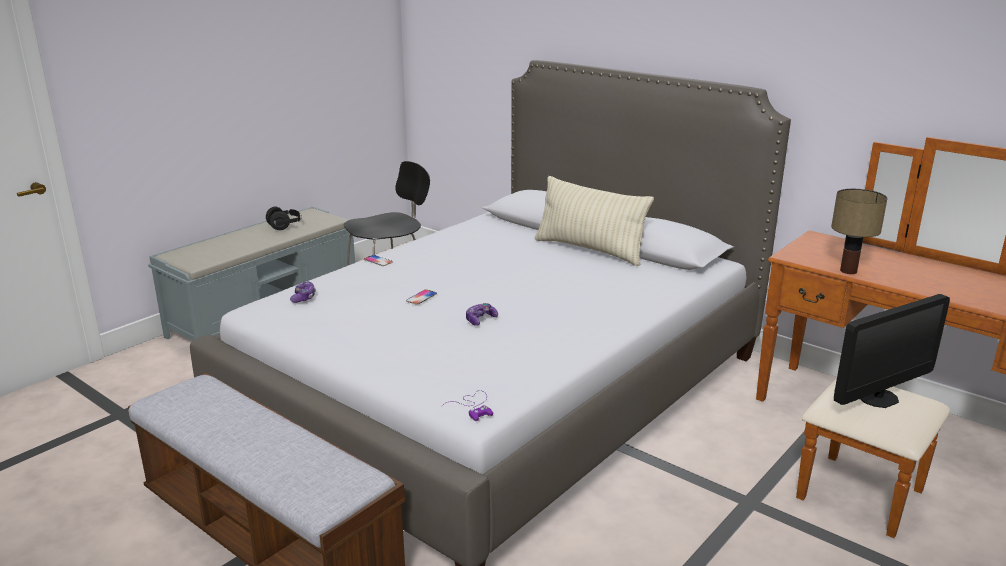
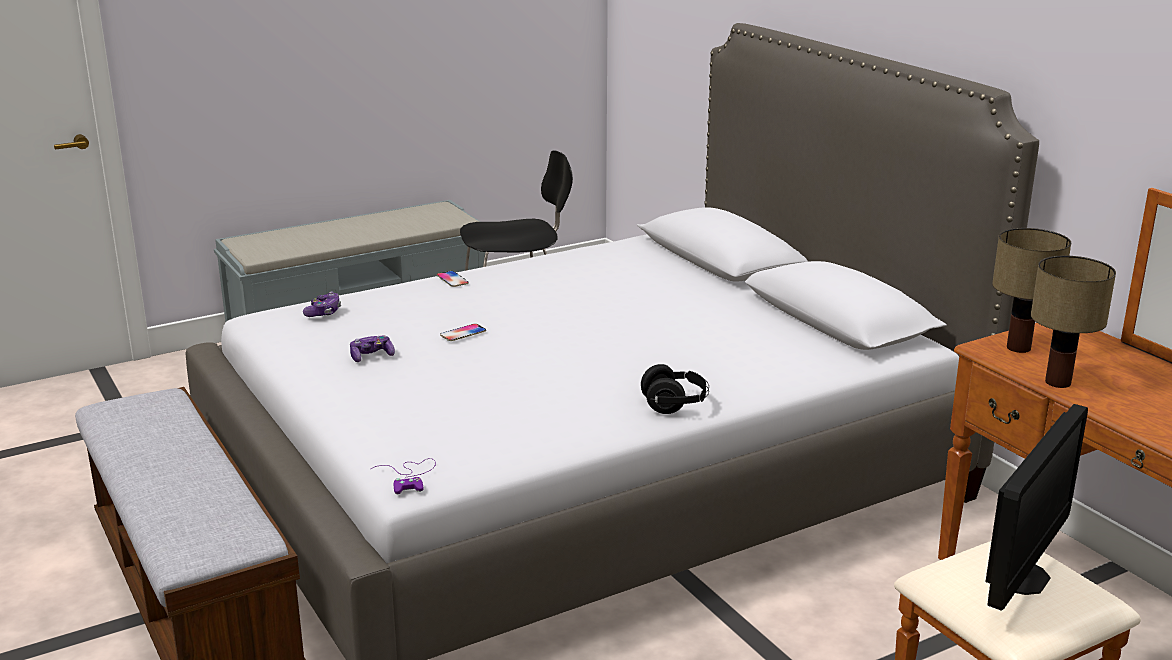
camera: 20 degrees right, 0 degrees up
(285, 226) = (395, 221): black headphones -> black headphones (675, 405)
(480, 319) = (514, 372): game controller -> game controller (371, 356)
(589, 250) = (743, 302): beige pillow -> none
(806, 253) = (1019, 348): none -> table lamp
(878, 398) = (1020, 577): monitor -> monitor turned 45 degrees counterclockwise

